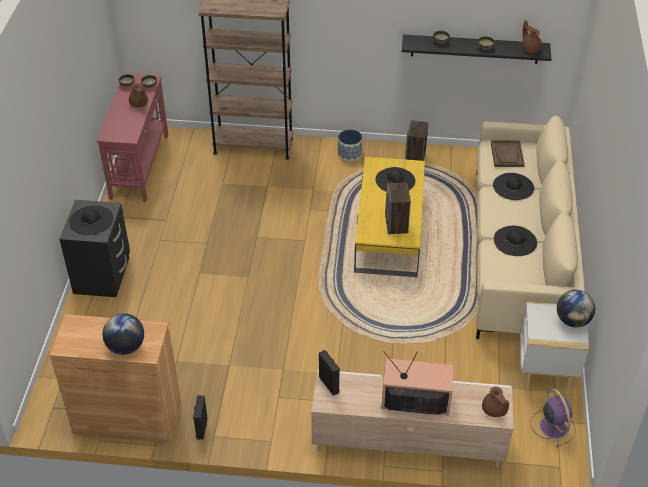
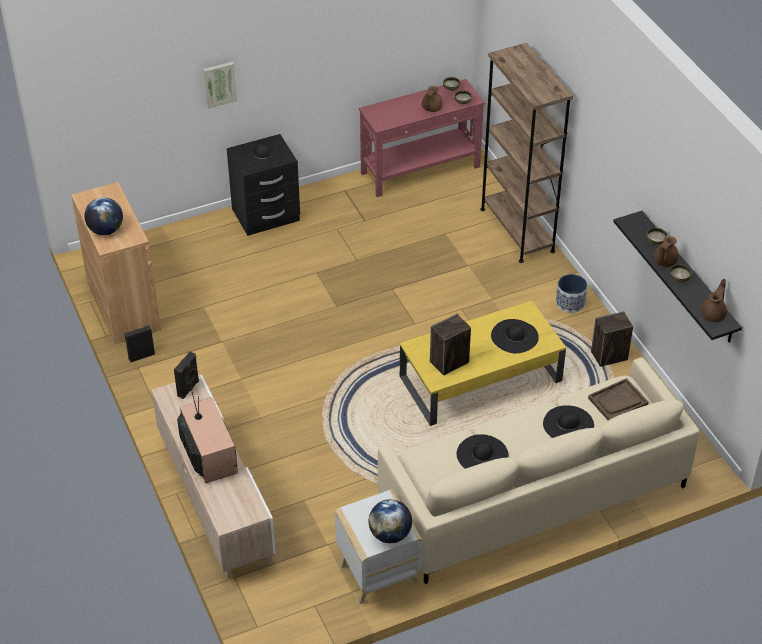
camera: 60 degrees right, 0 degrees up
(39, 180) = (219, 83): none -> picture
(494, 410) = (232, 514): brown teapot -> brown teapot (664, 261)
(553, 426) = (306, 604): purple fan -> none

